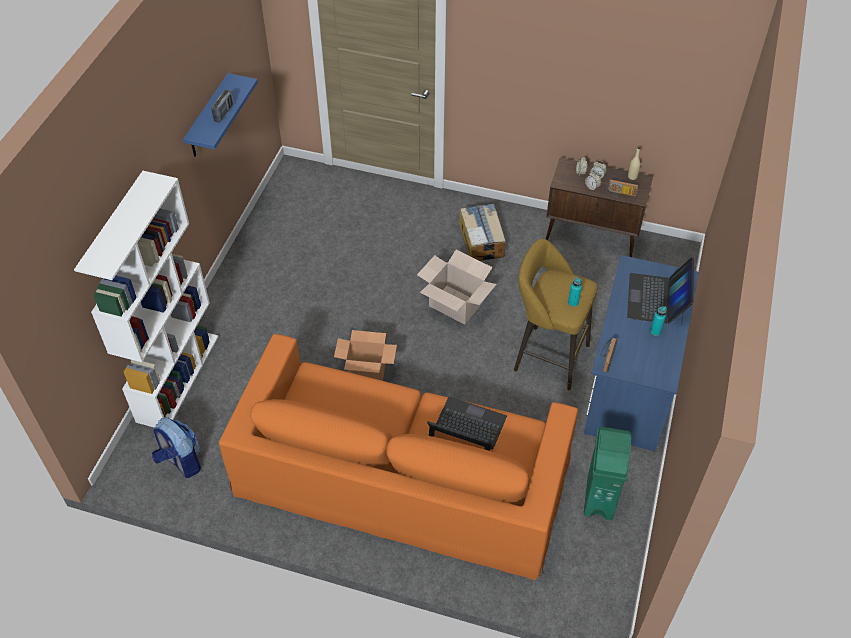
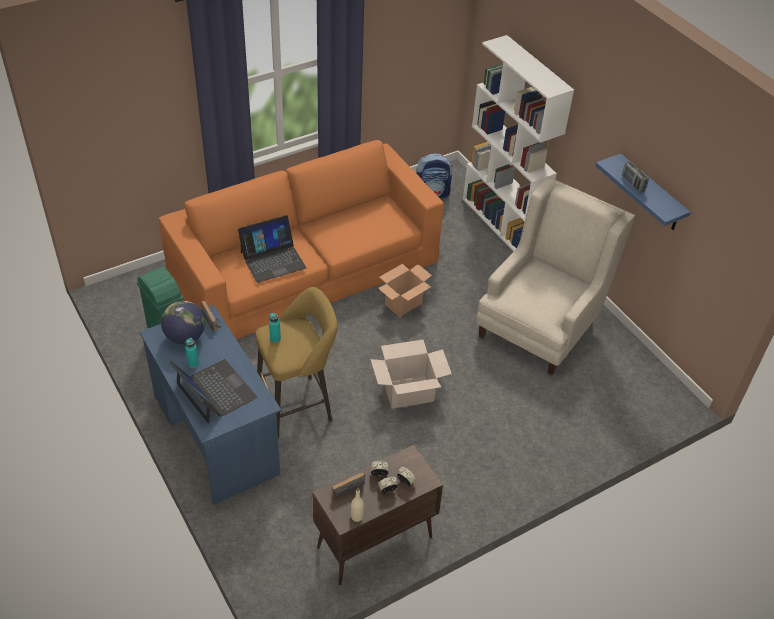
camera: 130 degrees right, 5 degrees down
(292, 275) = (541, 324): none -> beige armchair
(481, 240) = (459, 462): cardboard box -> none
(642, 359) = (185, 337): none -> globe

